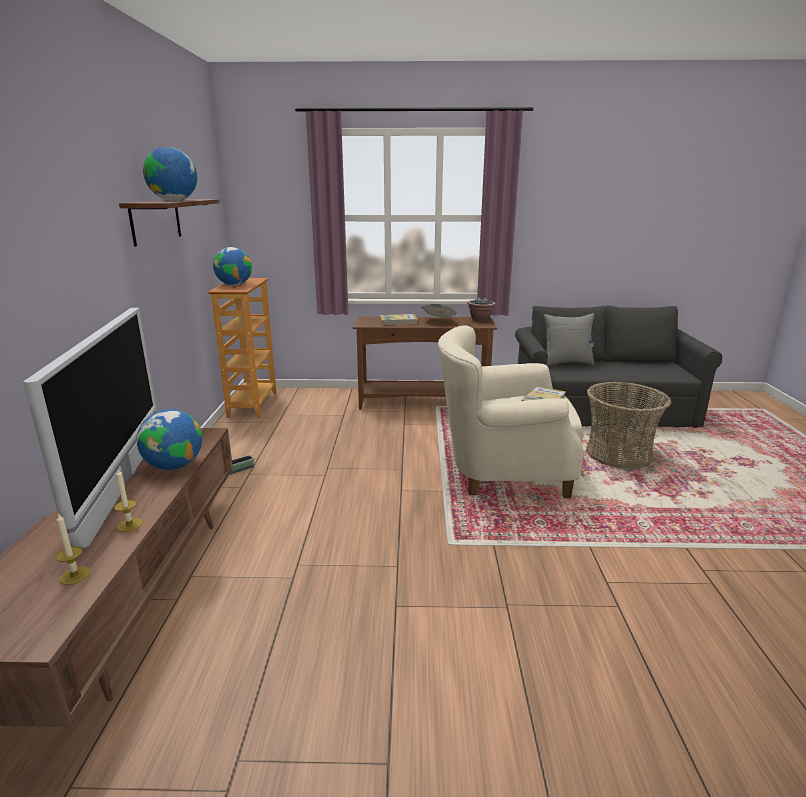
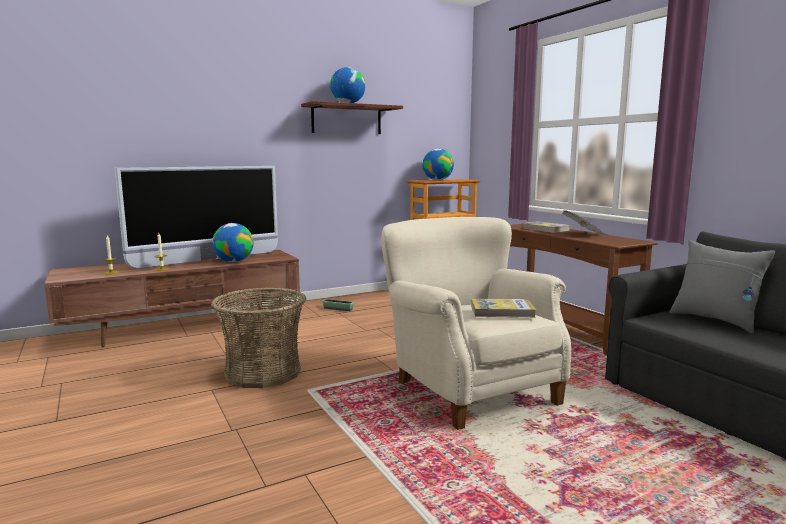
camera: 60 degrees right, 10 degrees down
(480, 319) = (632, 241): potted plant -> none
(618, 455) = (634, 448): basket -> basket (263, 372)

